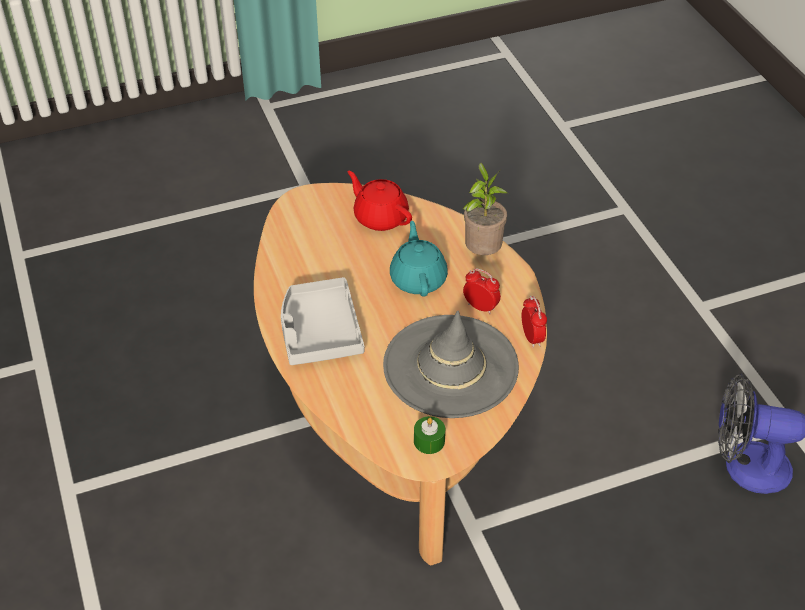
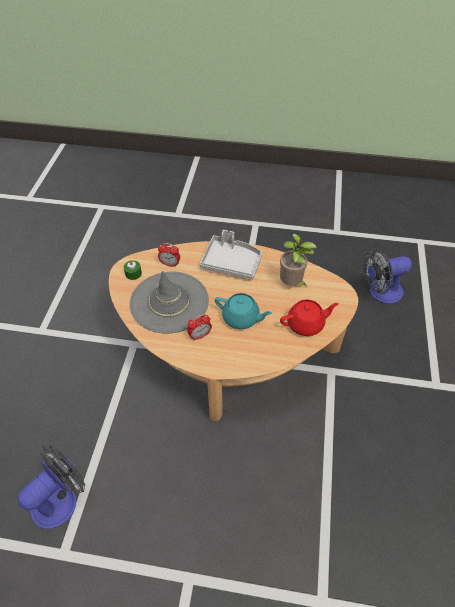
camera: 120 degrees right, 5 degrees up
(168, 271) = (380, 292): none -> fan
(482, 252) = (242, 360): potted plant -> potted plant (292, 284)
(532, 337) = (160, 347): alarm clock -> alarm clock (170, 264)

